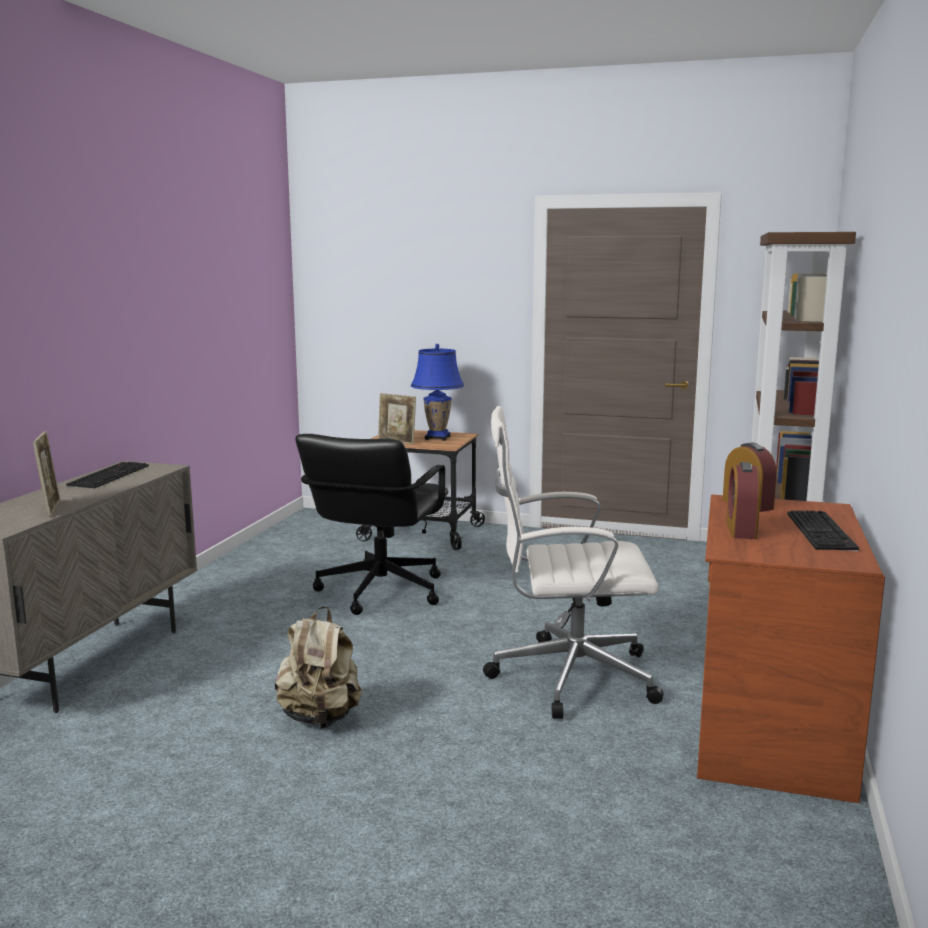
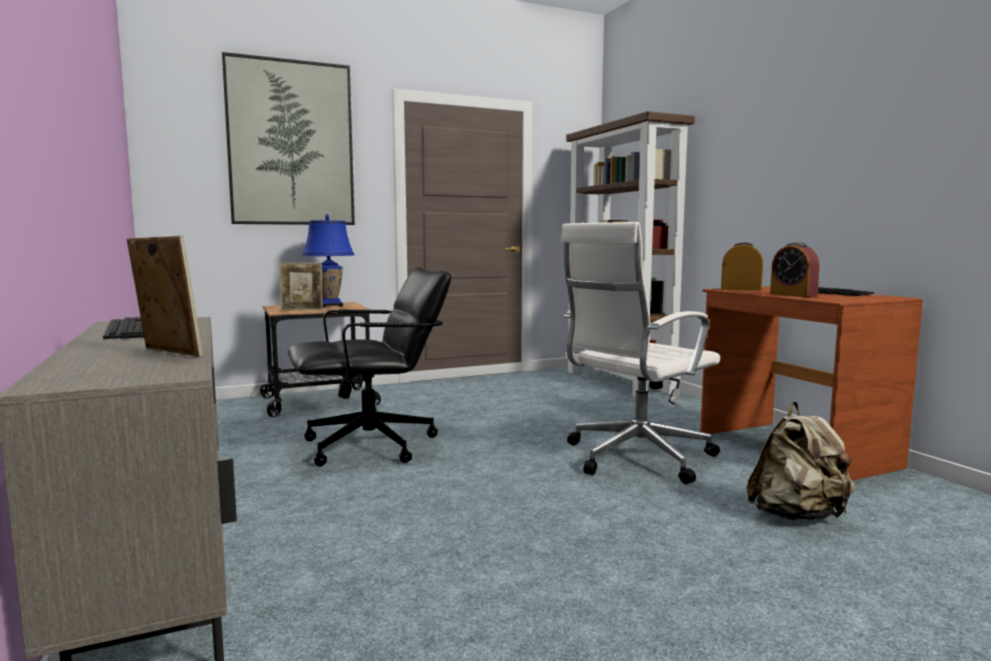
camera: 40 degrees left, 5 degrees down
(320, 718) = (535, 547): beige backpack -> beige backpack (797, 516)
(379, 591) = (372, 446): black office chair -> black office chair turned 90 degrees counterclockwise
(426, 264) = (291, 143): none -> picture

